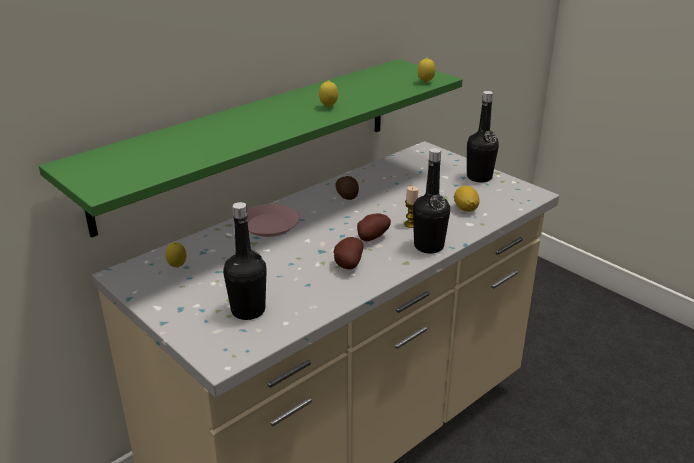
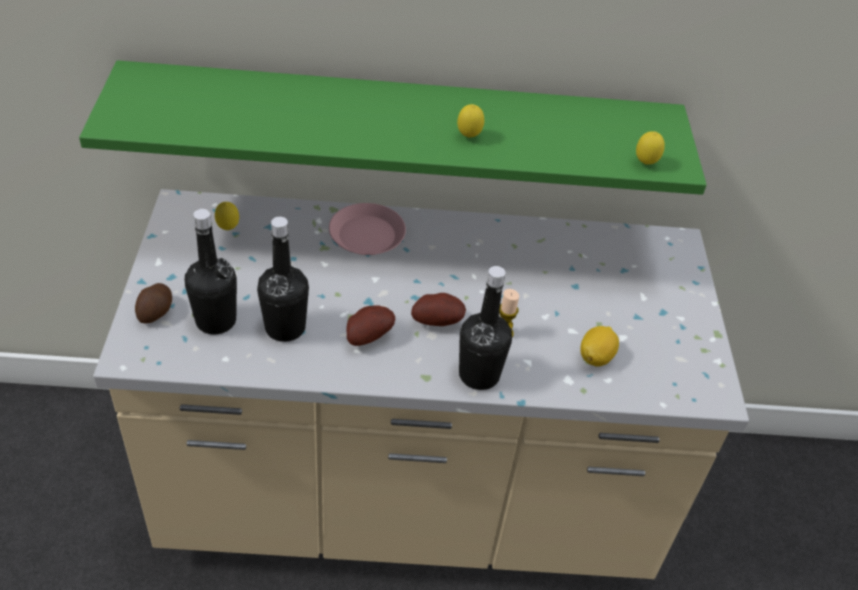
camera: 40 degrees right, 15 degrees up
(347, 195) = (494, 249): potato -> potato (156, 312)
(479, 177) = (683, 325): black bottle -> black bottle (285, 328)

